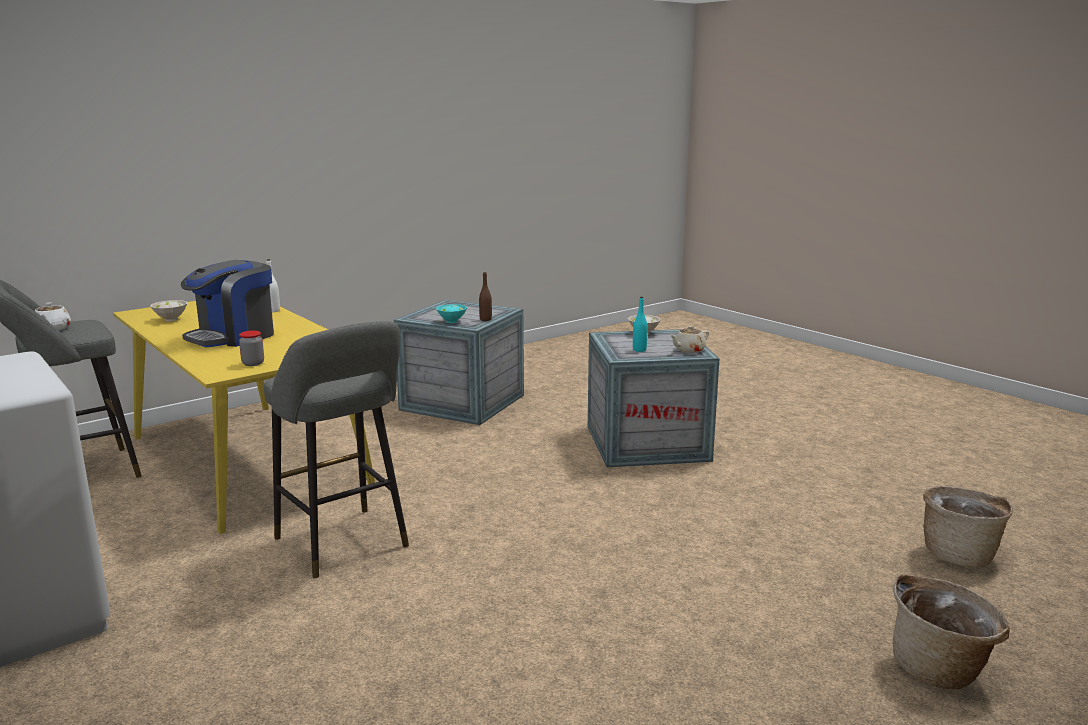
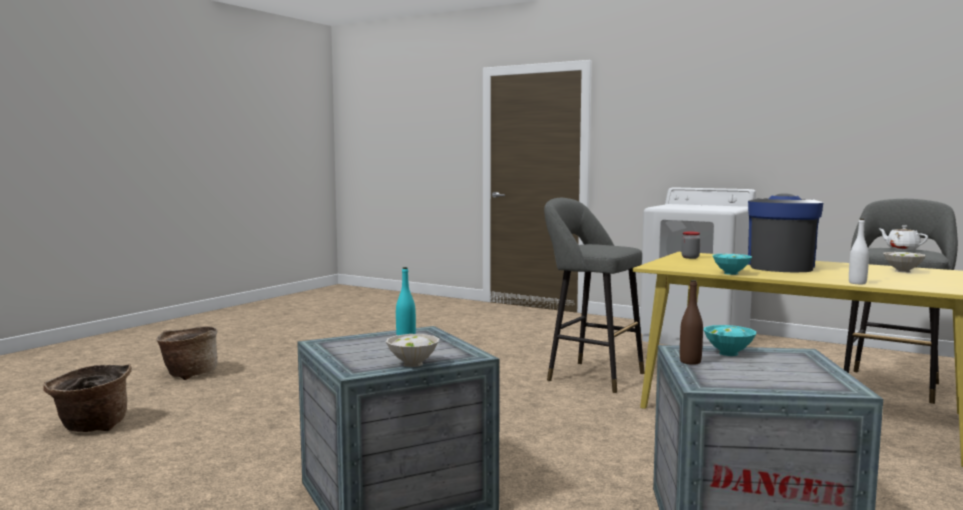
camera: 160 degrees right, 10 degrees down
(318, 331) = (731, 273): none -> turquoise bowl
(688, 350) = (338, 346): beige teapot -> none

